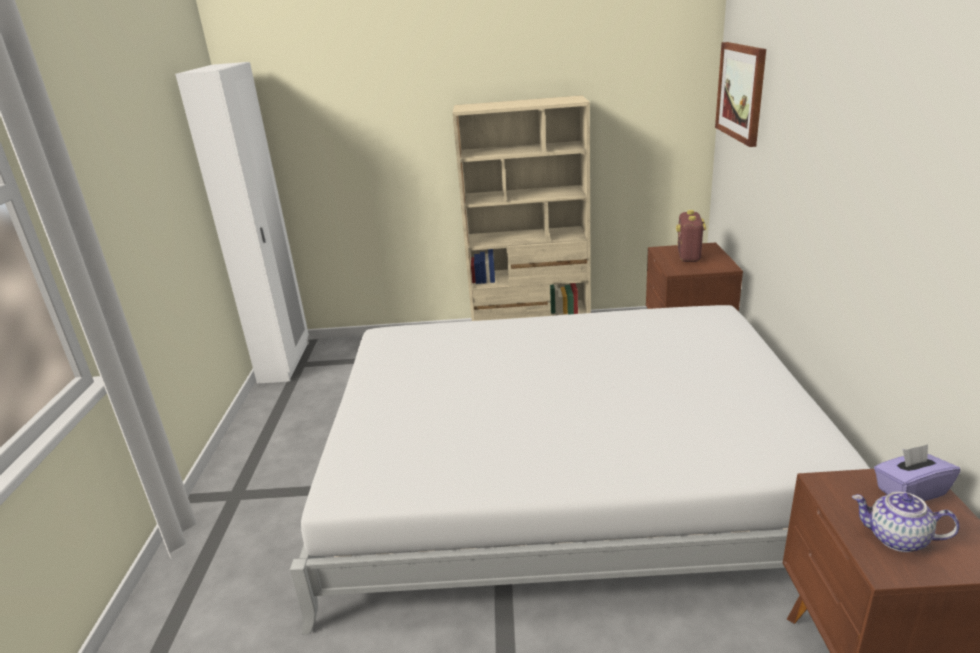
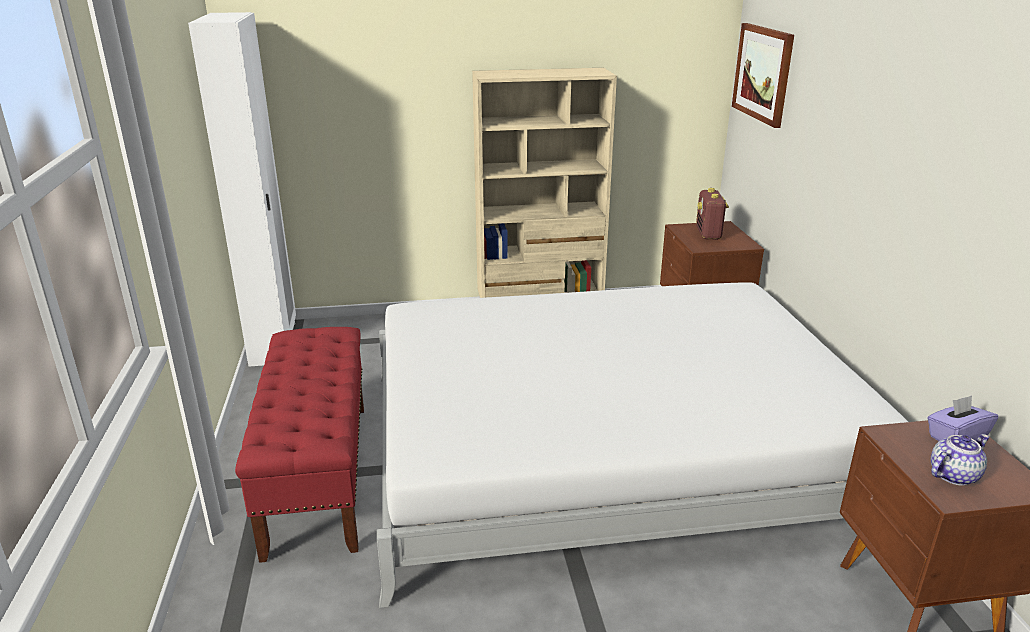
camera: 10 degrees left, 0 degrees up
(286, 492) = (319, 476): none -> red bench
(896, 538) = (953, 474): teapot -> teapot turned 135 degrees clockwise

